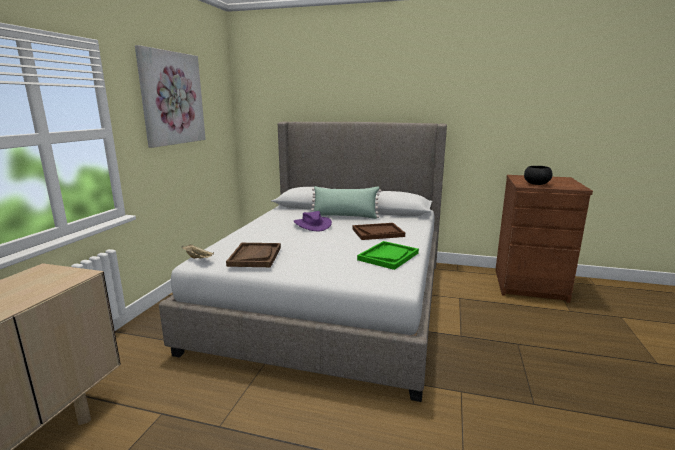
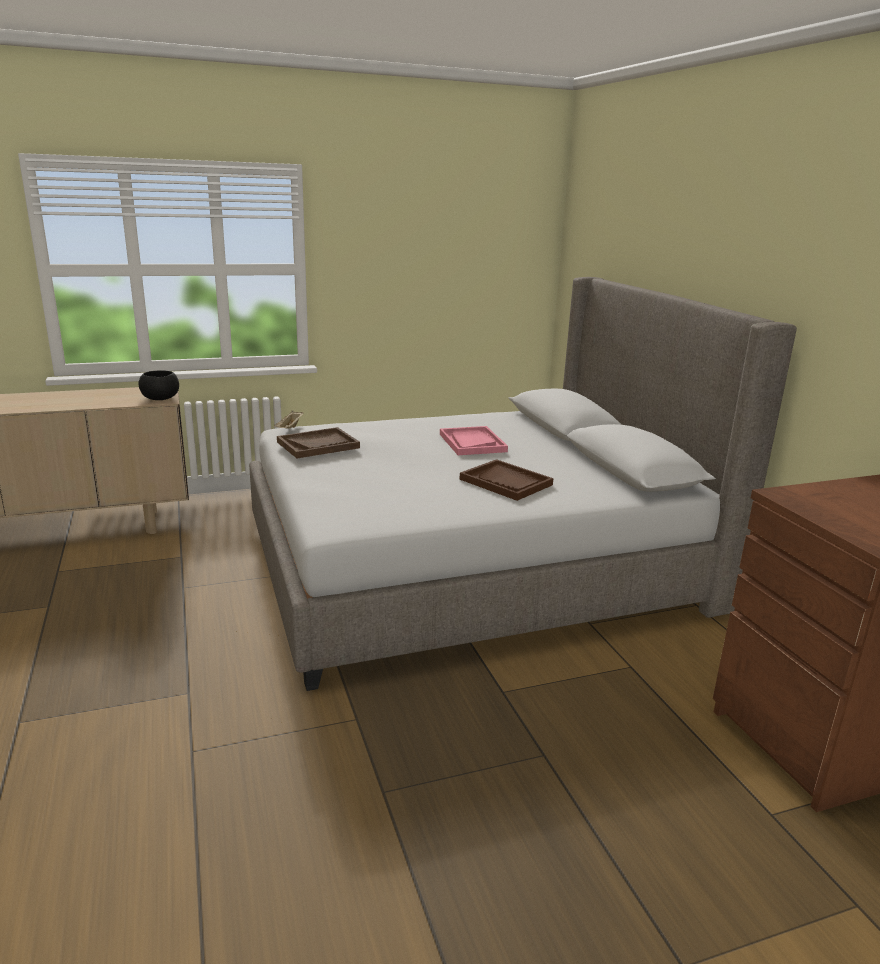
camera: 55 degrees right, 5 degrees up
(172, 98) = (416, 230): picture -> none
(312, 225) = (472, 443): purple hat -> pink tray
(344, 216) = (548, 450): green pillow -> none
(388, 256) = (418, 505): green tray -> none
(536, 184) = (825, 503): black bowl -> black bowl (160, 398)

